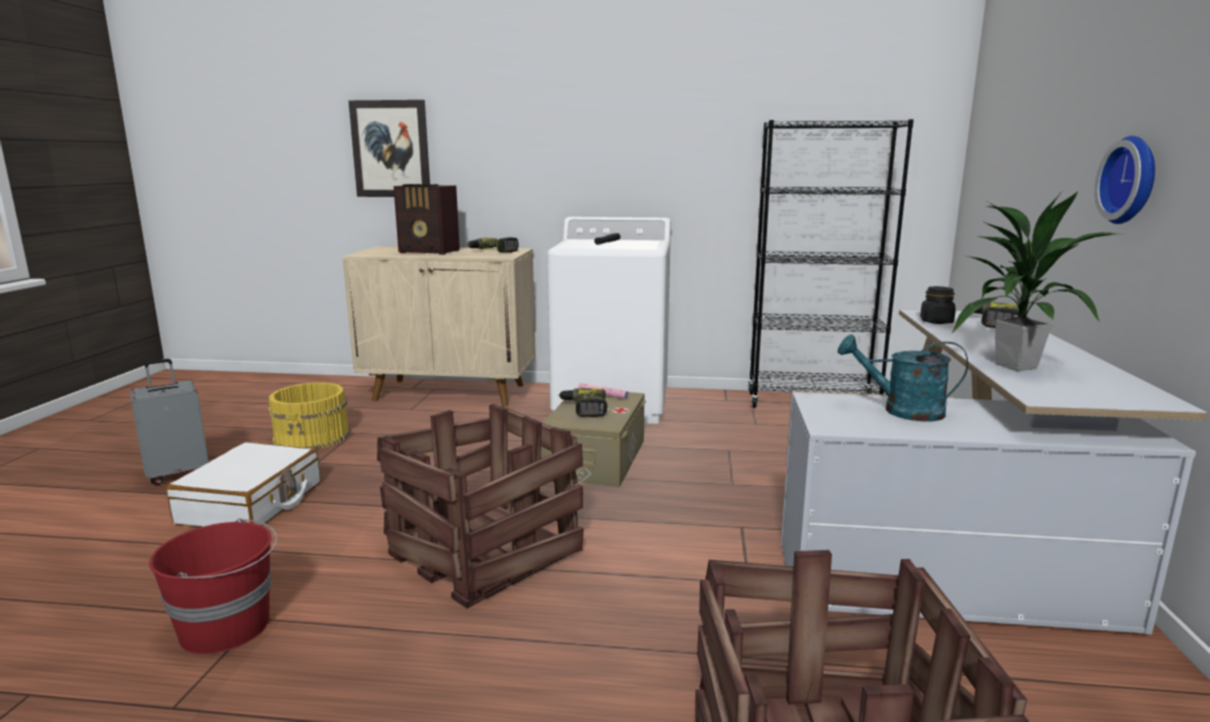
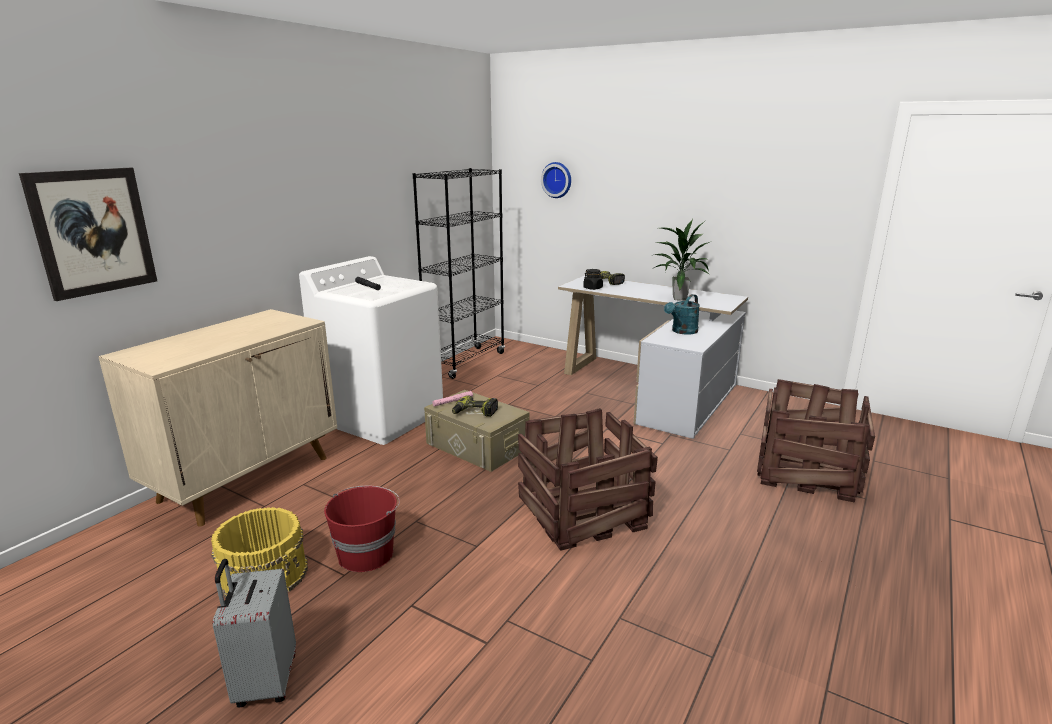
camera: 65 degrees left, 5 degrees up
(227, 627) = (624, 633): red bucket -> red bucket (366, 553)
(252, 503) = (407, 620): white suitcase -> none
(429, 252) = (211, 340): radio -> none
(493, 251) = (264, 321): power drill -> none
(1132, 180) = (672, 207): wall clock -> wall clock (557, 180)

